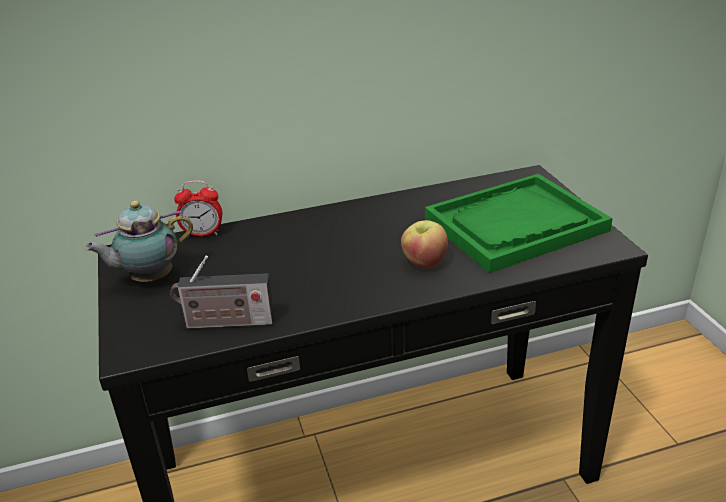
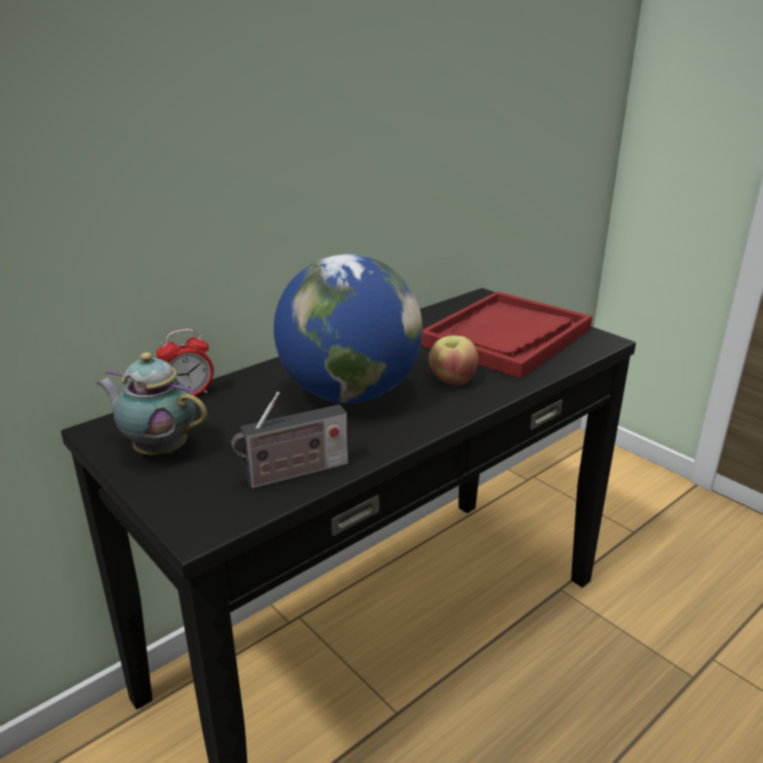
camera: 25 degrees left, 5 degrees down
(148, 278) = (159, 449): teapot -> teapot turned 75 degrees clockwise
(325, 258) = (349, 394): none -> globe
(515, 225) = (506, 337): green tray -> red tray

